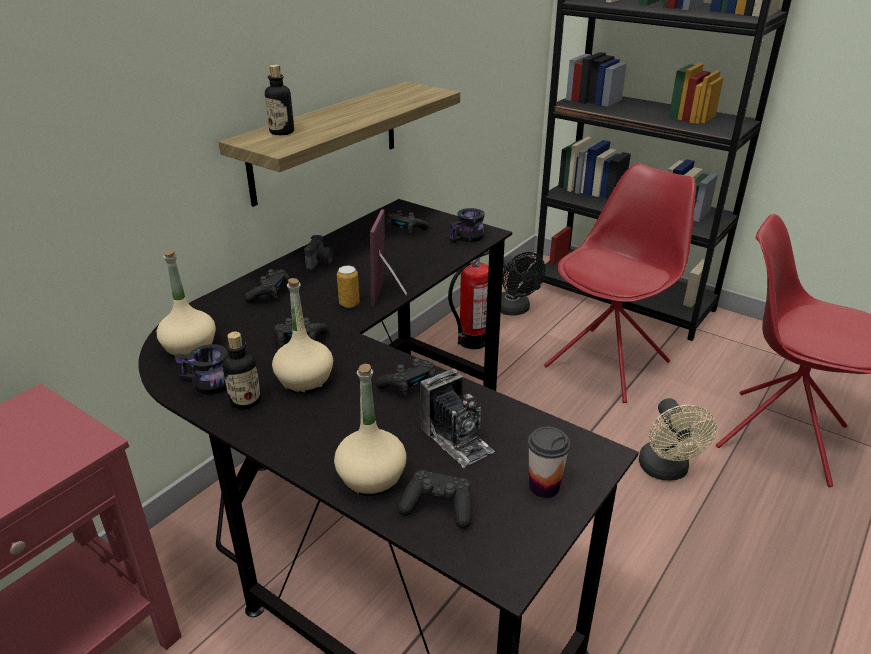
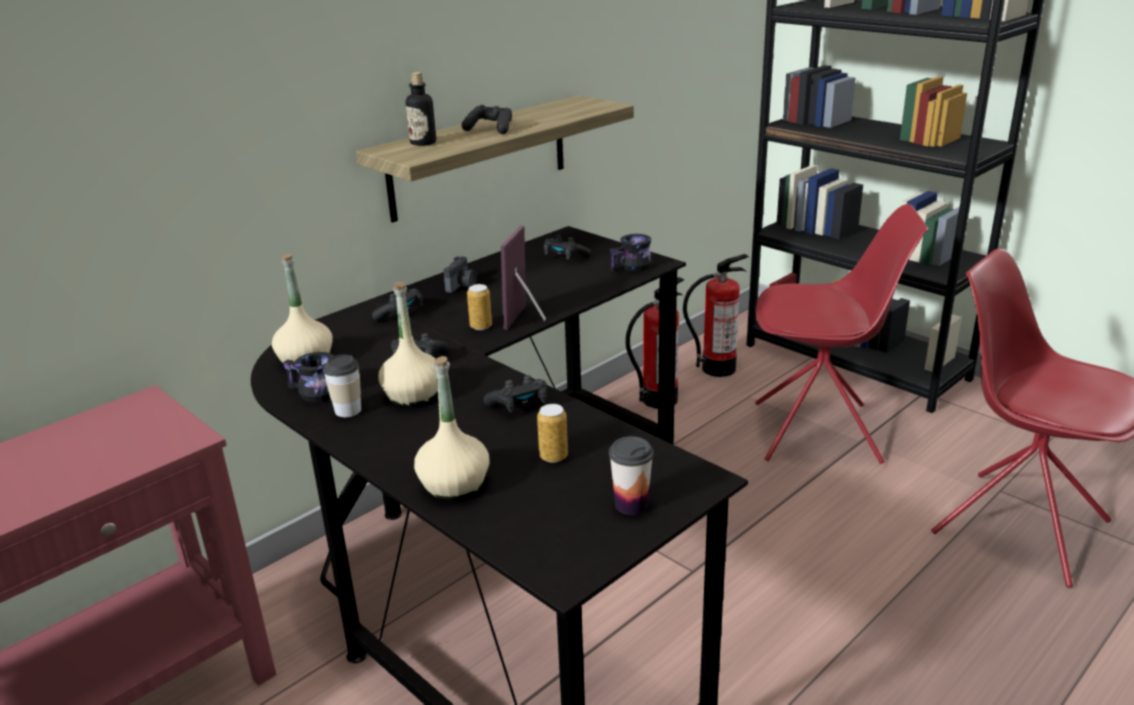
camera: 10 degrees right, 5 degrees down
(245, 401) = (348, 410): bottle -> cup
(438, 507) = (514, 515): black game controller -> black game controller (490, 129)
(456, 439) = (553, 456): camera -> can
(515, 310) = (718, 368): black fan -> fire extinguisher
(608, 363) = (819, 432): red chair -> red chair turned 45 degrees clockwise
(666, 471) = (861, 554): beige fan -> none

